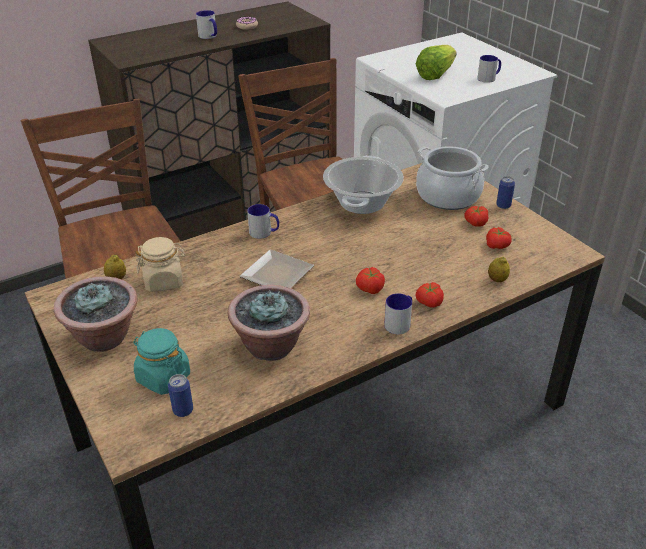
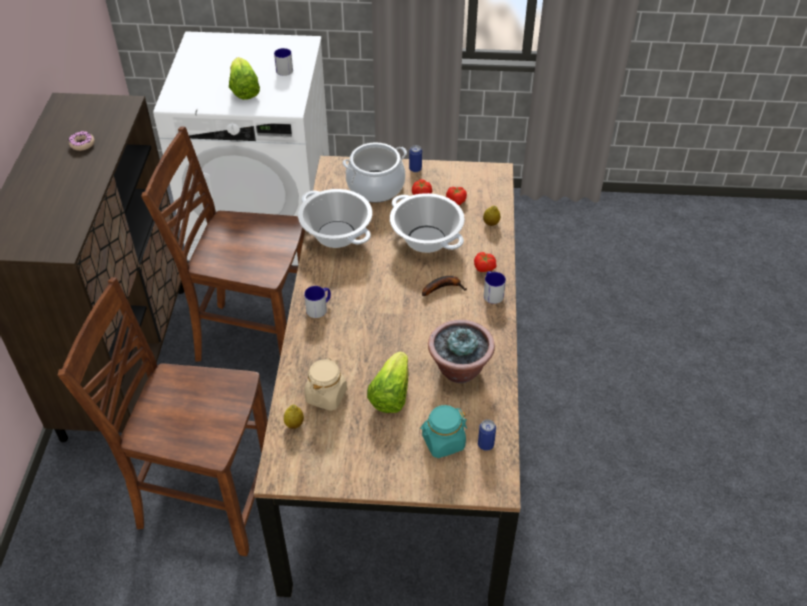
camera: 55 degrees left, 10 degrees up
(105, 338) = (367, 459): potted plant -> none
(198, 317) = (390, 394): none -> lettuce
(209, 36) = (74, 176): mug -> none
(277, 276) = (383, 327): plate -> none
(370, 288) = (443, 287): tomato -> banana
(420, 251) = (426, 239): none -> cooking pot

